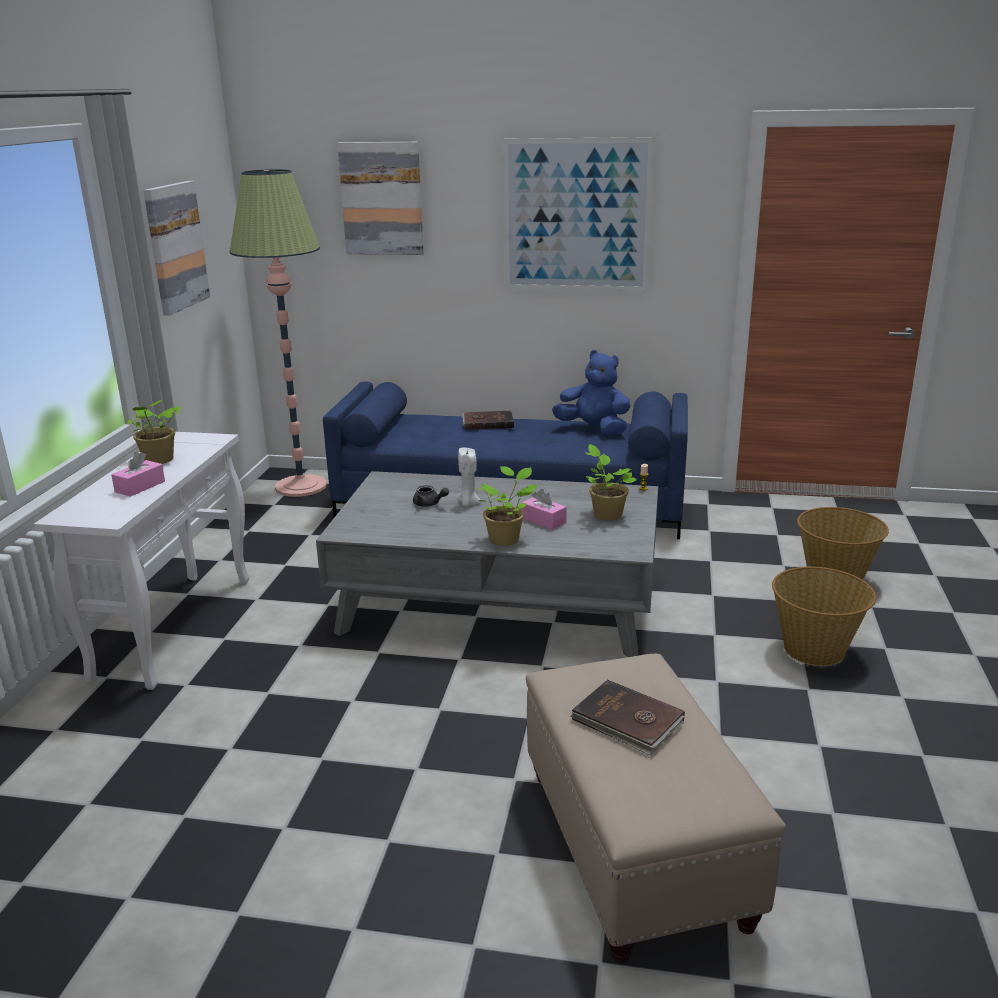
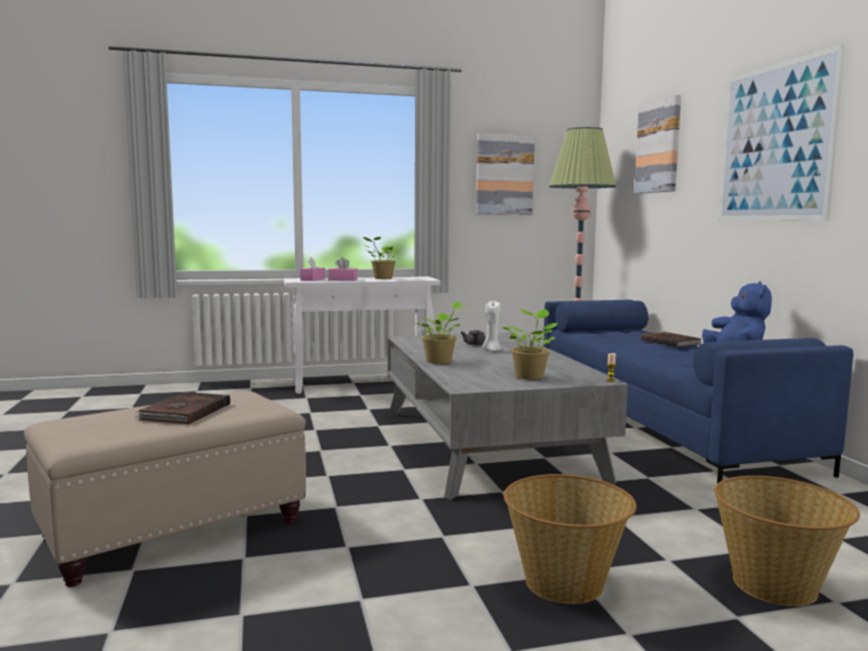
camera: 65 degrees right, 15 degrees down
(544, 520) = (489, 365): pink tissue box -> pink tissue box (313, 279)

